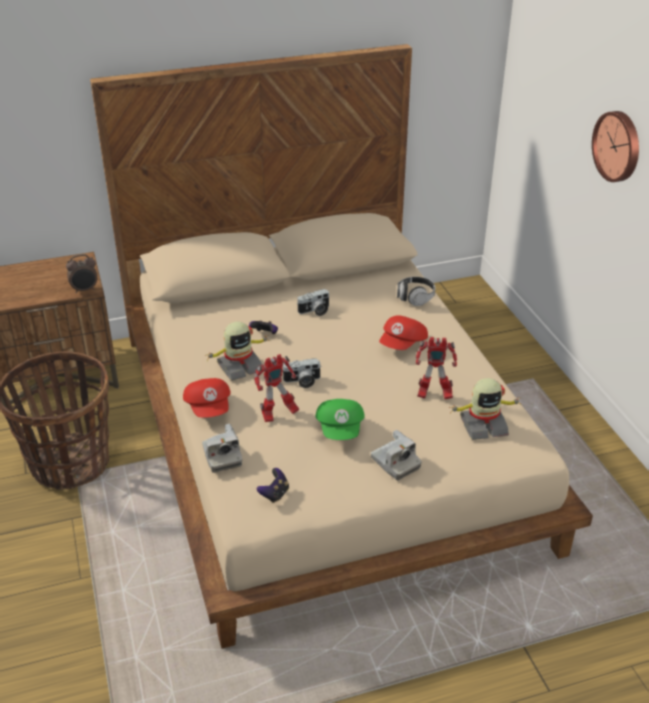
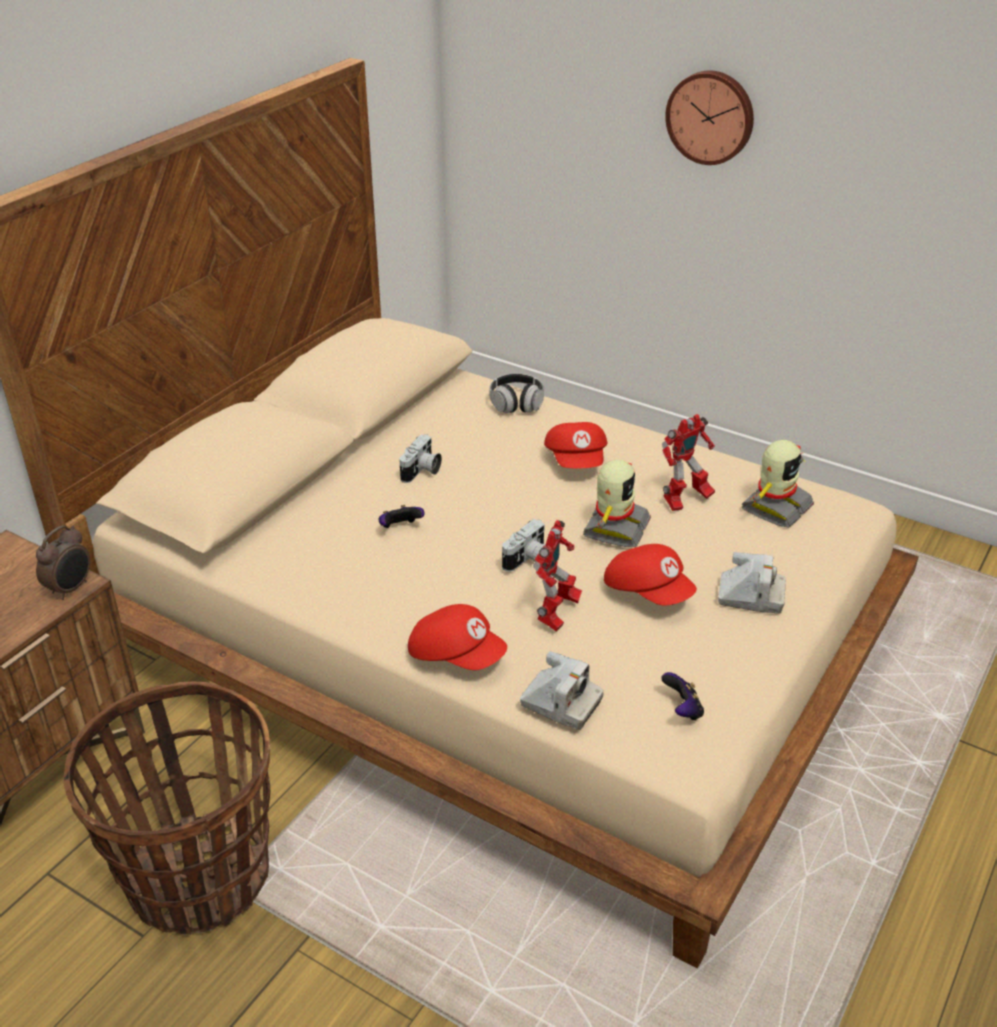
camera: 40 degrees left, 0 degrees up
(239, 366) = (424, 583): toy robot -> toy robot (614, 528)
(341, 429) = (648, 591): green cap -> red cap

